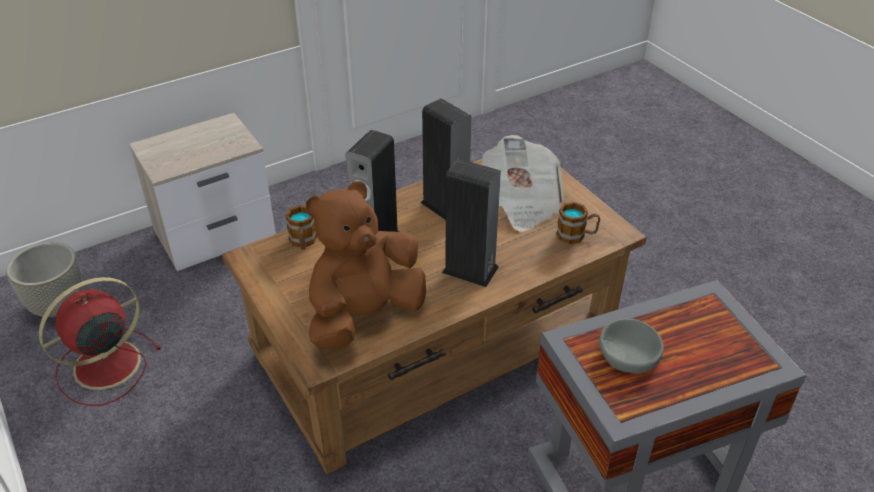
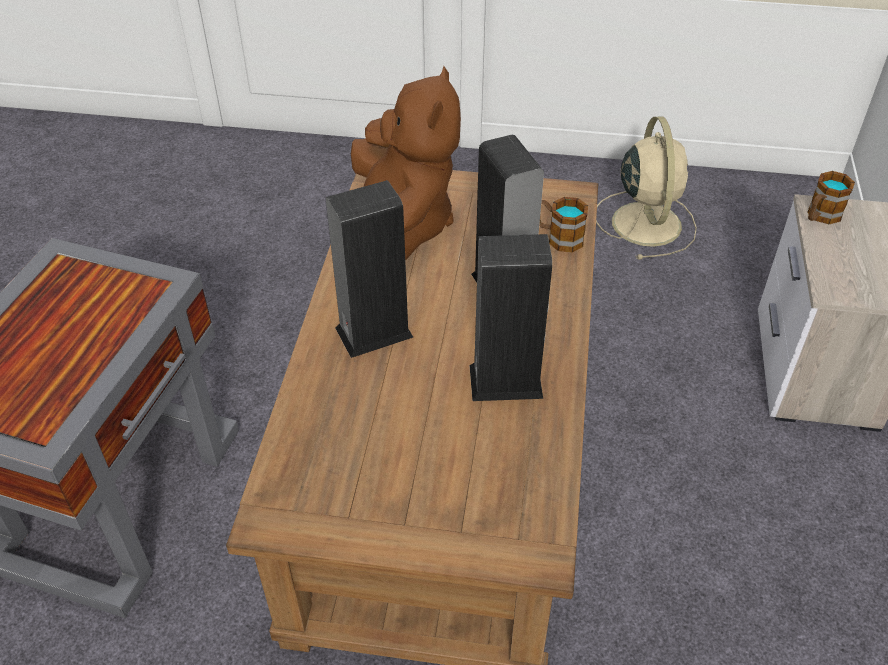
camera: 130 degrees right, 5 degrees up
(58, 306) = (765, 220): grey planter -> none
(104, 366) = (645, 222): red fan -> beige fan
(520, 203) = (436, 460): newspaper -> none
(576, 235) = (314, 469): mug -> mug (820, 216)
(629, 353) = (95, 311): grey bowl -> none

